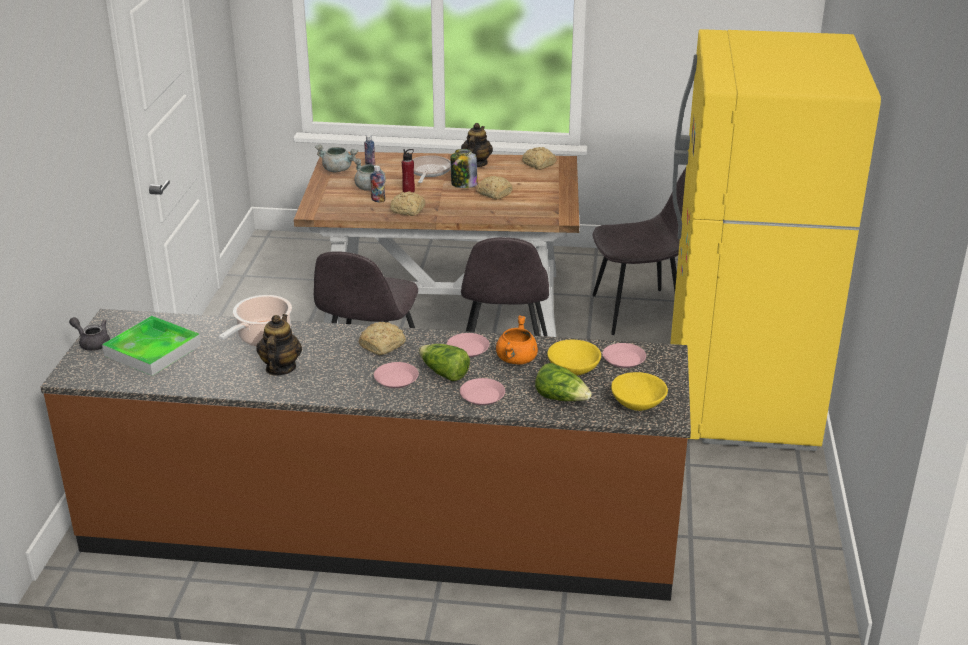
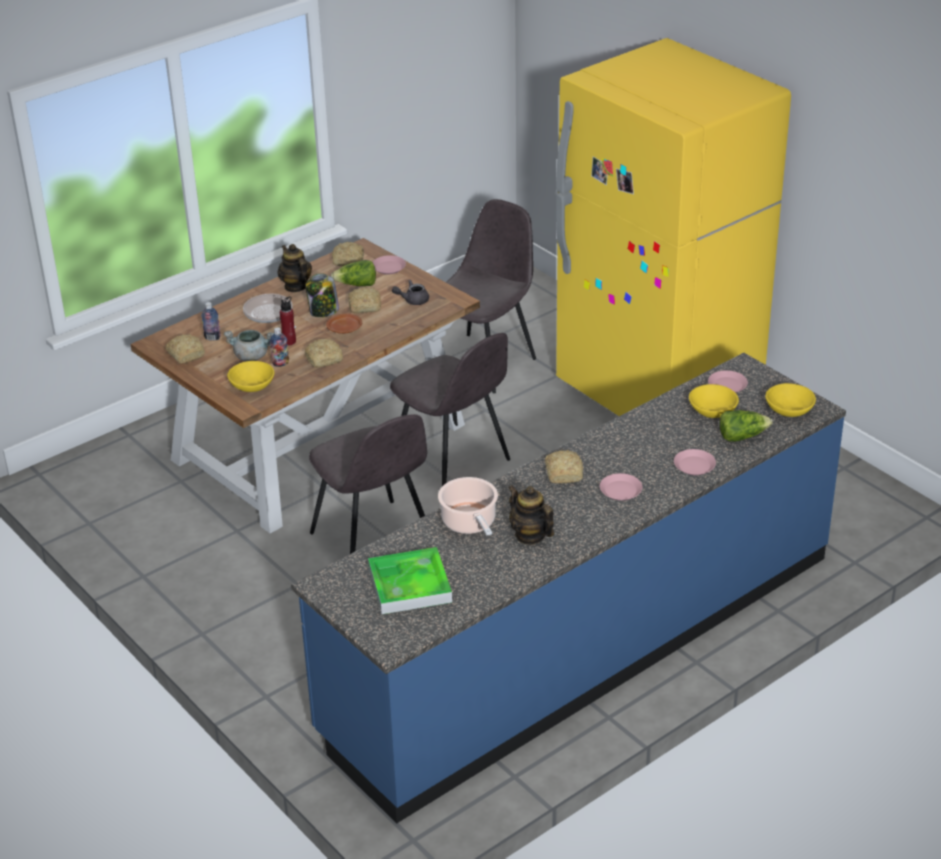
camera: 45 degrees left, 5 degrees up
(92, 343) = (349, 612): grey teapot -> grey teapot (412, 300)
(336, 204) = (252, 386): none -> yellow bowl
(338, 170) = (186, 354): grey cooking pot -> bread
(381, 529) = (581, 643): brown counter -> blue counter
(444, 373) = (642, 466): lettuce -> lettuce (356, 285)
(456, 200) = (345, 329): none -> brown plate
(467, 349) = (622, 439): pink plate -> pink plate (388, 268)
(517, 360) = (667, 427): orange cooking pot -> none

